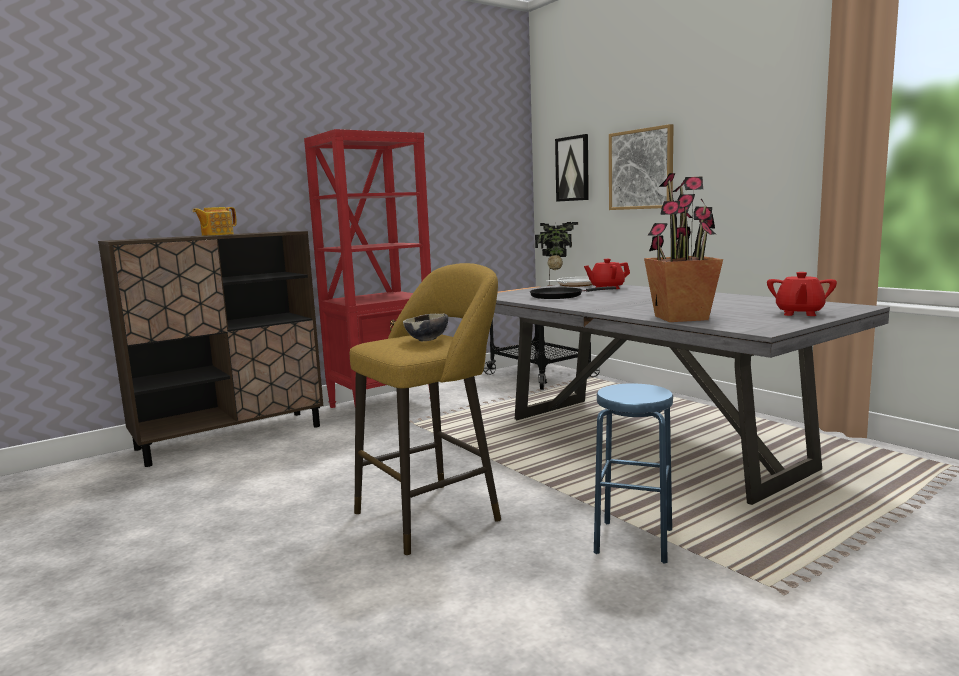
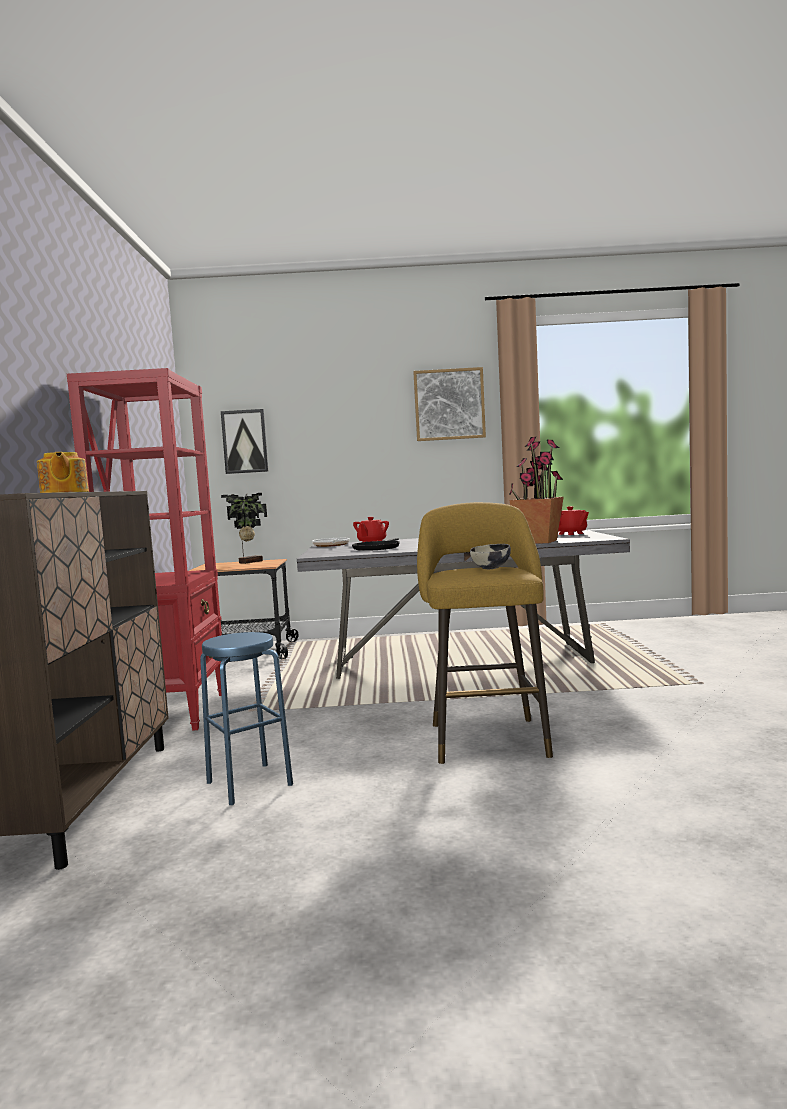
camera: 55 degrees left, 5 degrees down
(633, 541) = (607, 695): blue stool -> blue stool (249, 783)
(641, 169) = (331, 443): picture -> picture (449, 404)

